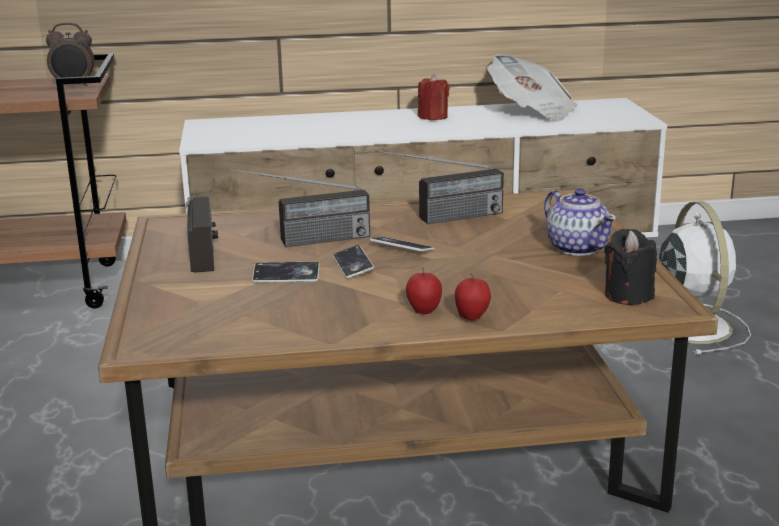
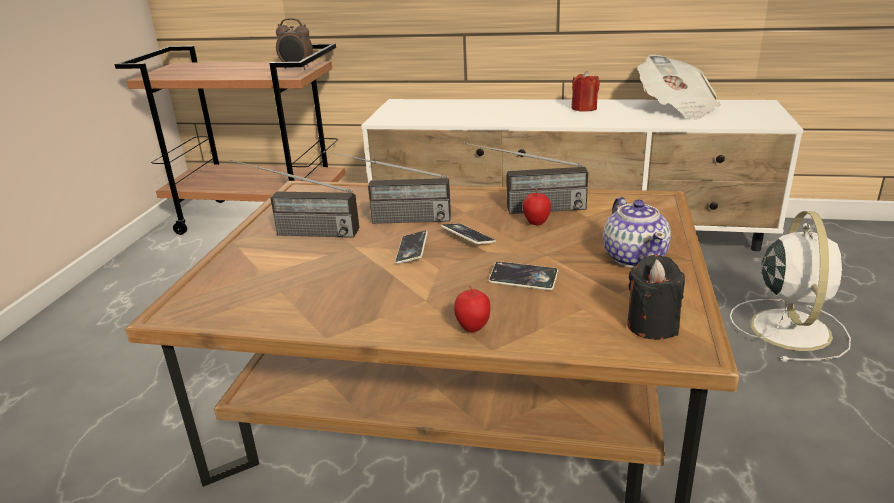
camera: 20 degrees right, 5 degrees up
(205, 264) = (296, 232): radio -> radio turned 90 degrees clockwise
(286, 276) = (348, 254): phone -> phone (523, 280)
(424, 312) = (435, 313): apple -> apple (536, 223)

